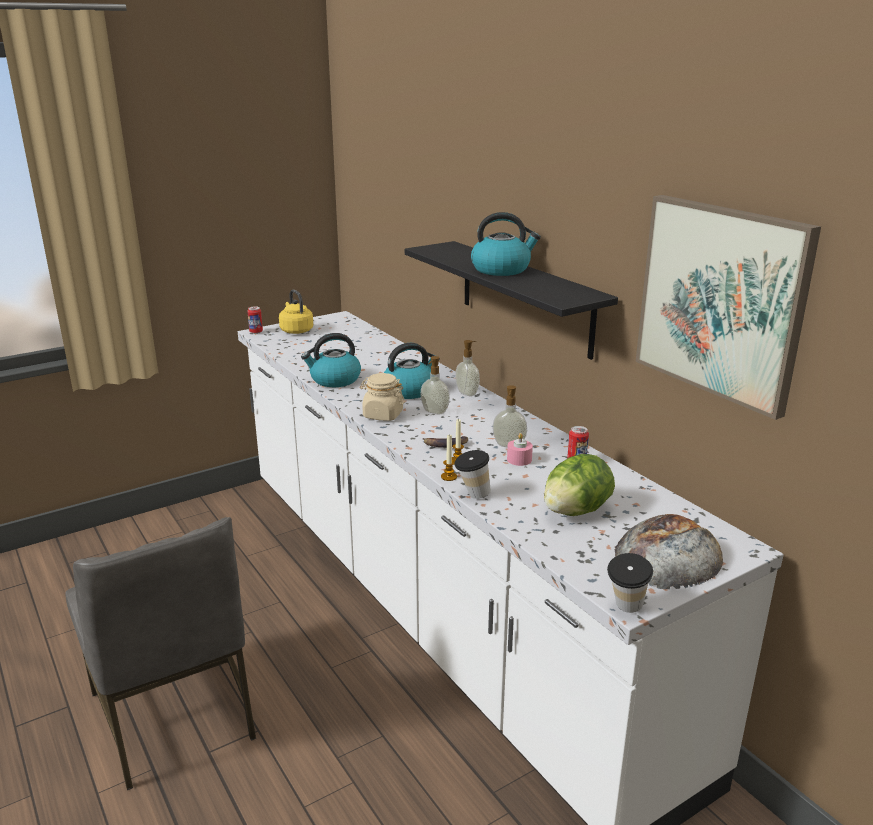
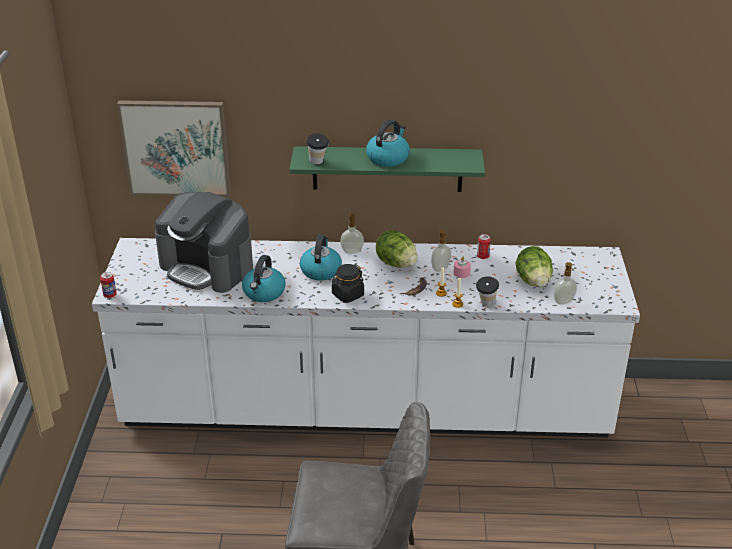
camera: 55 degrees left, 10 degrees up
(296, 330) = (134, 275): yellow kettle -> none
(345, 348) = (207, 267): none -> coffee machine
(382, 415) = (347, 295): beige jar -> black jar
(434, 412) = (366, 275): soap dispenser -> soap dispenser (564, 302)
(479, 420) = (396, 264): none -> lettuce
(525, 297) = (387, 169): black shelf -> green shelf
(625, 609) = (626, 308): cup -> cup (318, 163)
(668, 555) = (595, 276): bread -> none
(721, 301) = (563, 134): picture -> picture (176, 147)

